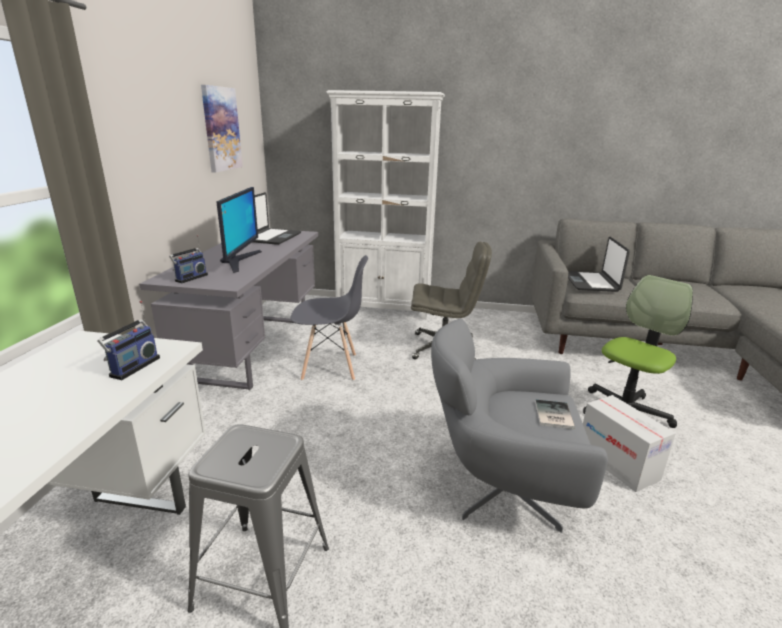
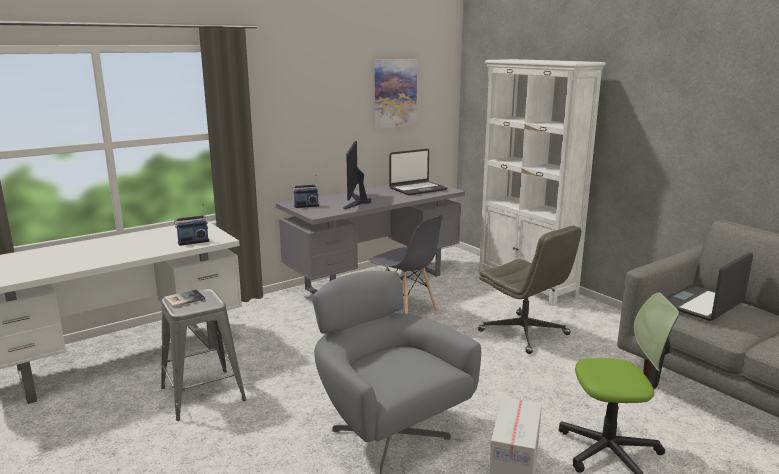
camera: 45 degrees right, 5 degrees down
(239, 261) = (356, 201): monitor -> monitor turned 135 degrees clockwise
(552, 415) = (410, 372): book -> book (183, 299)

